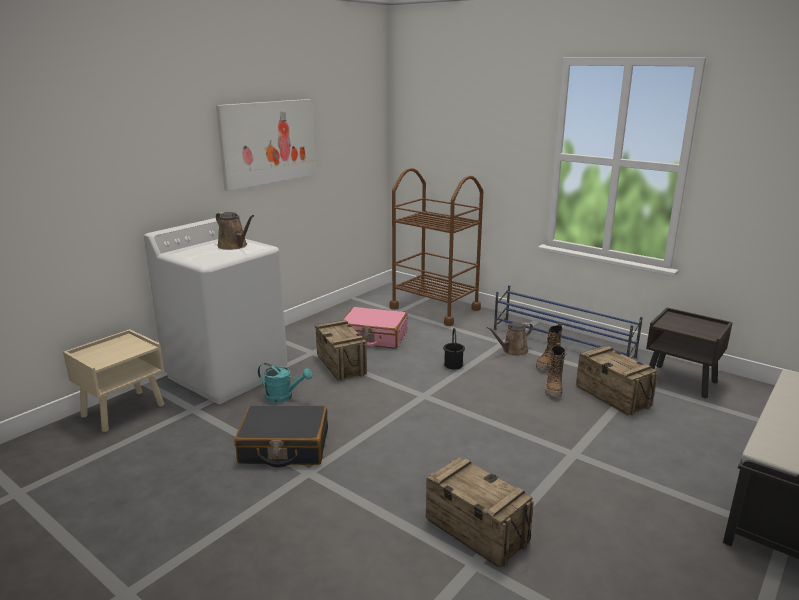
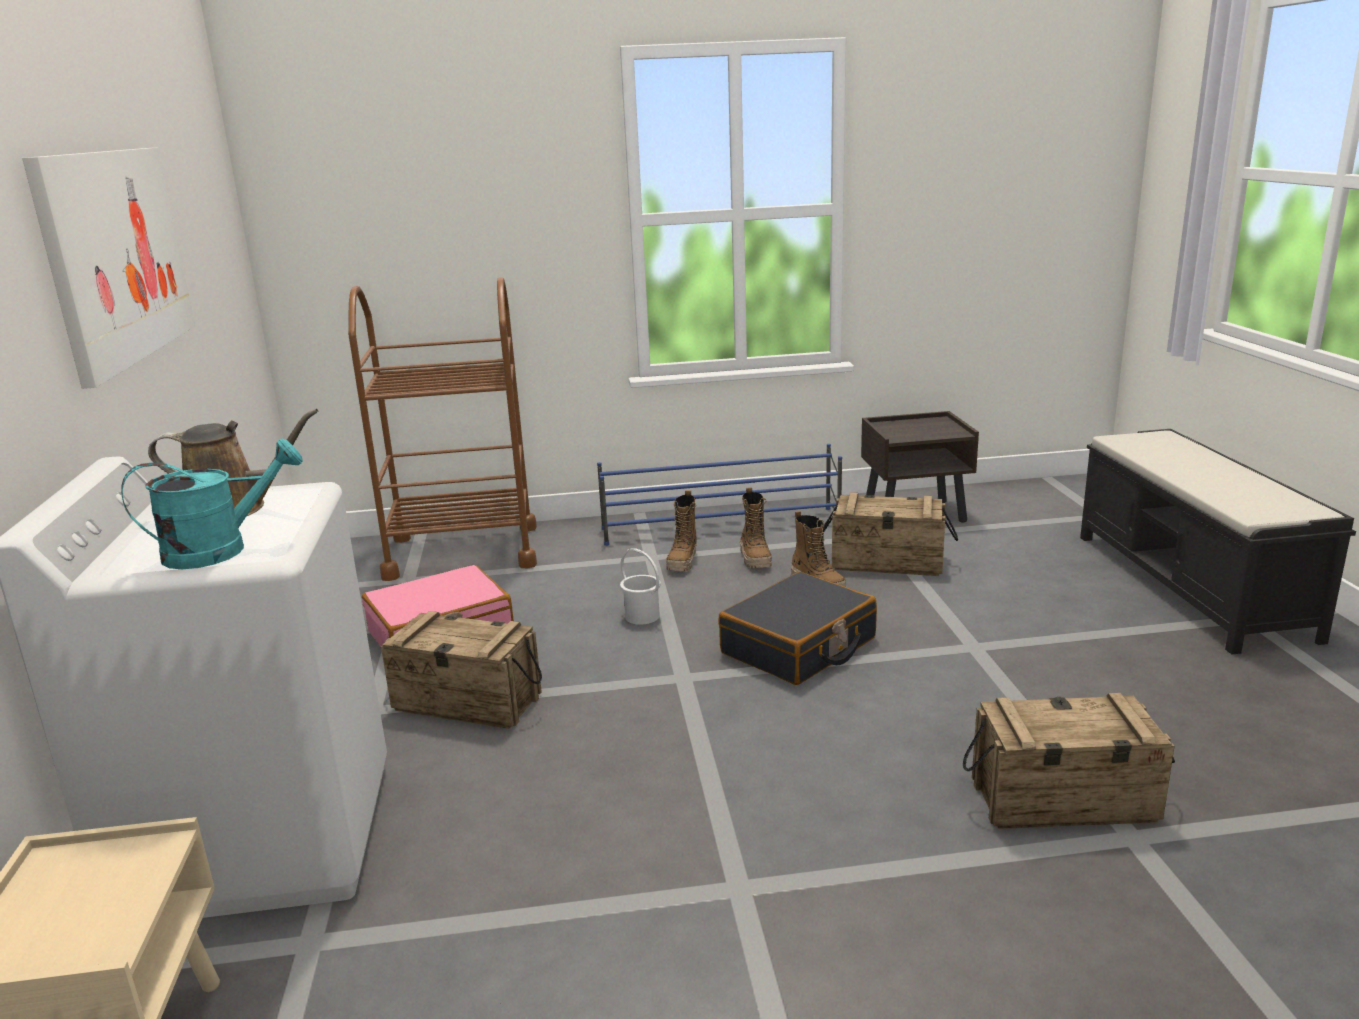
camera: 45 degrees left, 0 degrees up
(284, 397) = (463, 807): turquoise watering can -> turquoise watering can (221, 550)
(284, 447) = (625, 880): black suitcase -> black suitcase (799, 646)
(453, 365) = (642, 616): black bucket -> white bucket
(512, 351) = (683, 562): brown watering can -> boot

